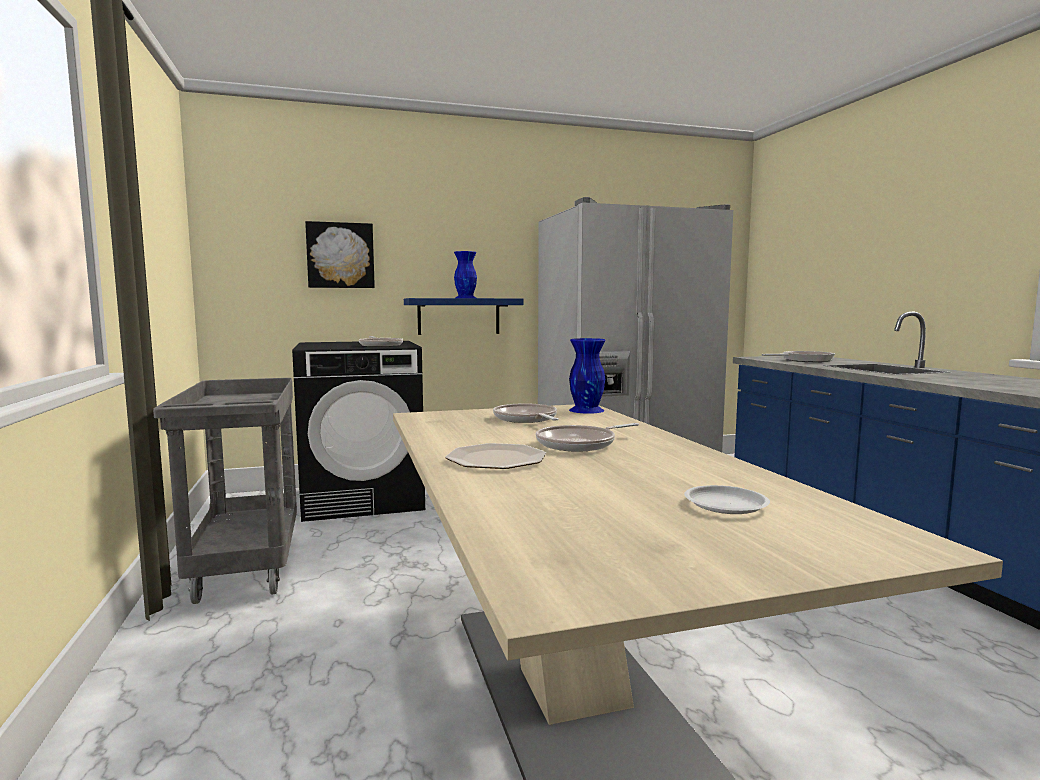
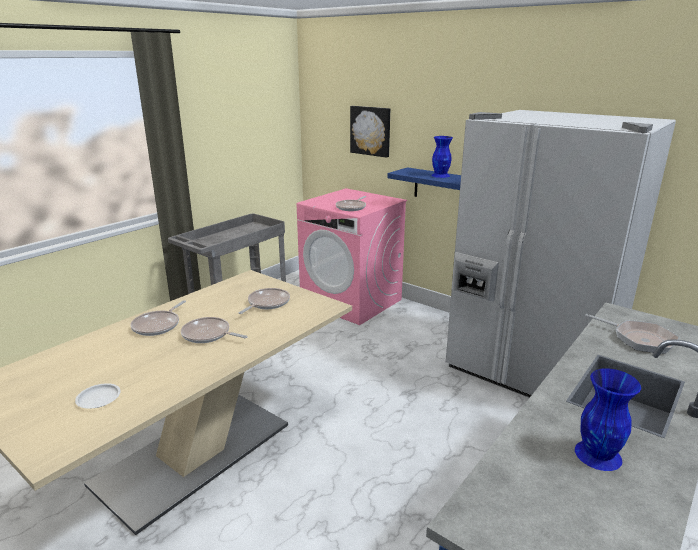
camera: 55 degrees right, 15 degrees up
(363, 498) = (352, 301): black washing machine -> pink washing machine
(496, 459) = (158, 325): plate -> frying pan
(586, 410) = (319, 310): blue vase -> blue vase (598, 454)

